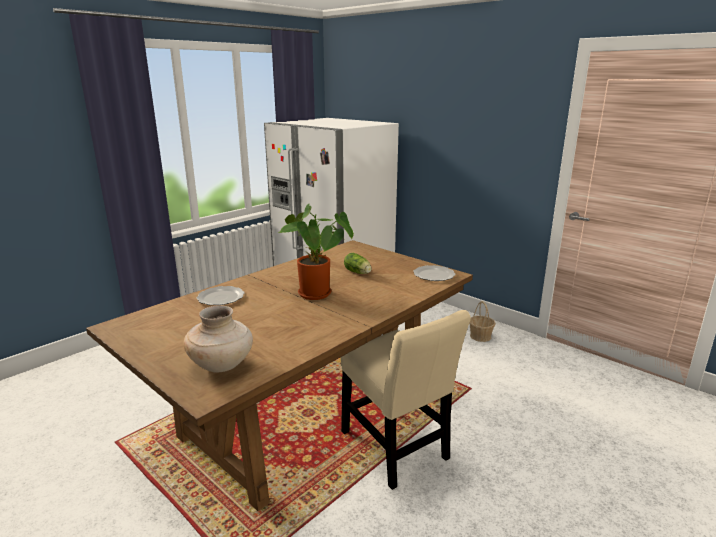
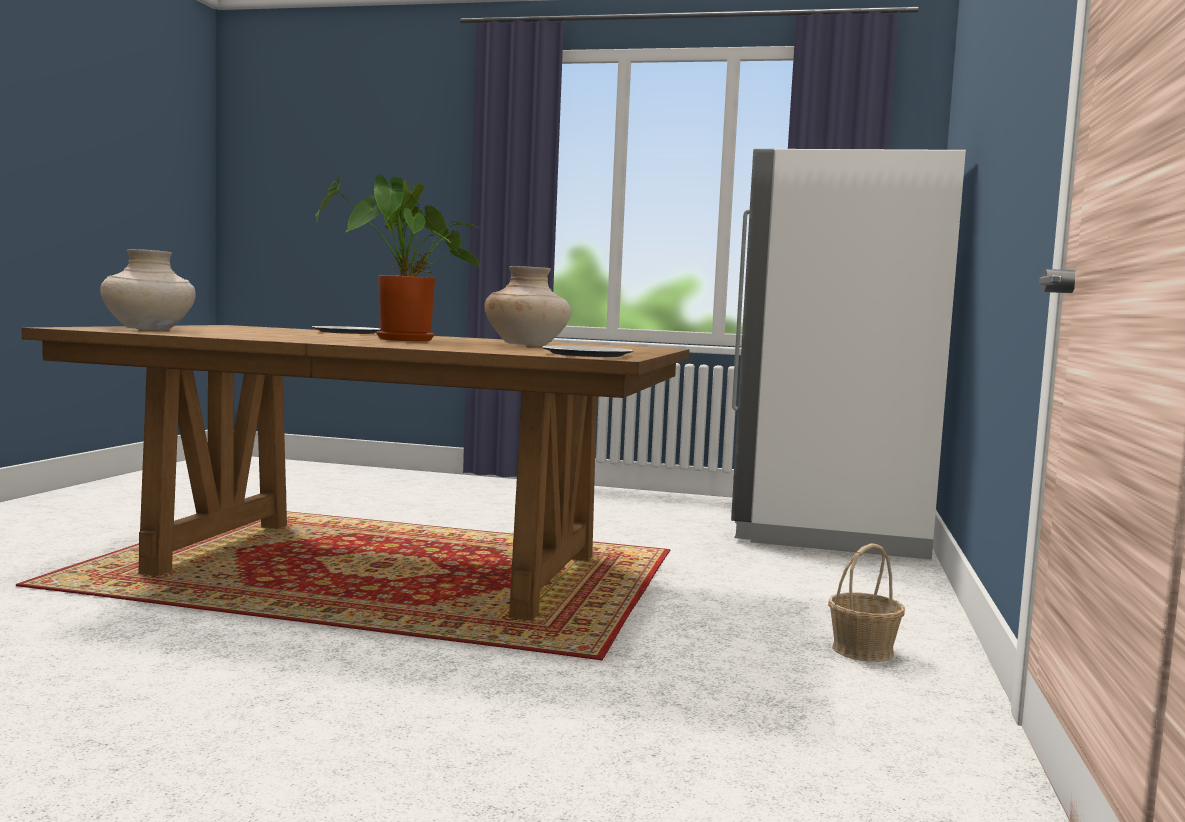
camera: 60 degrees right, 15 degrees down
(358, 273) = (527, 345): lettuce -> beige vase
(396, 449) = (328, 625): beige chair -> none

